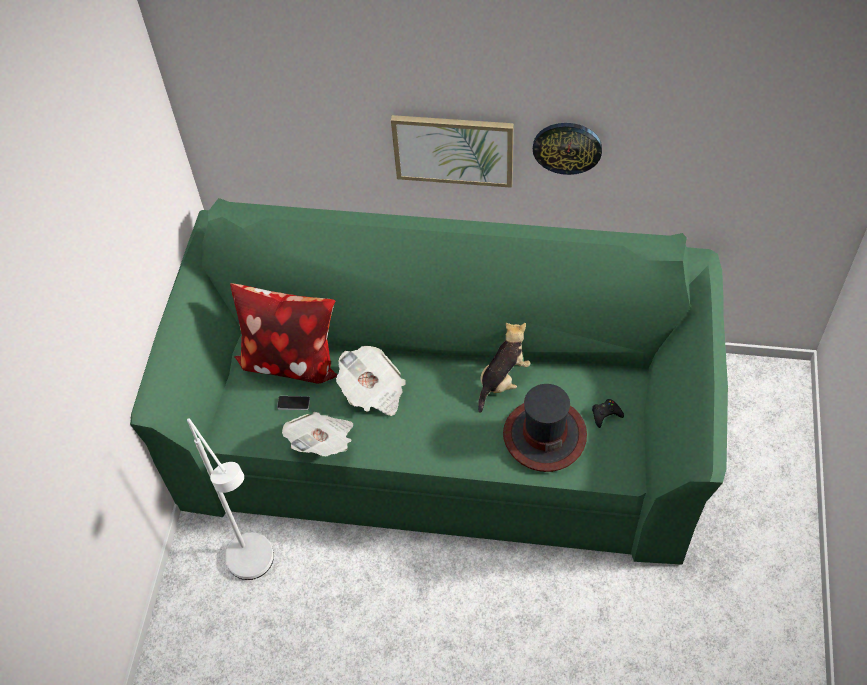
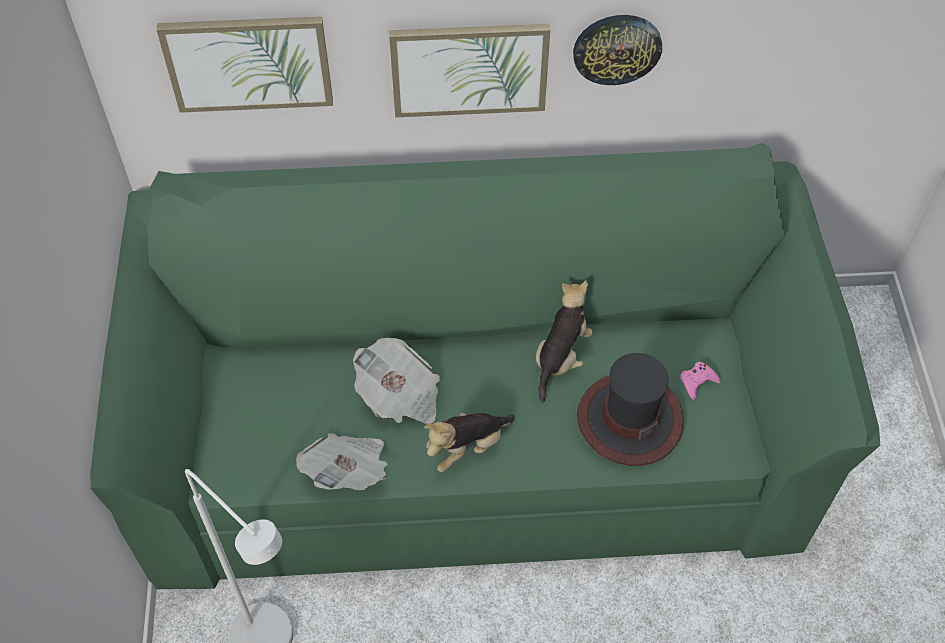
camera: 15 degrees left, 0 degrees up
(288, 127) = (248, 62): none -> picture
(289, 359) = (280, 370): pillow -> none
(293, 403) = (298, 426): phone -> none
(415, 438) = (467, 447): none -> plush toy
(606, 414) = (697, 382): black game controller -> pink game controller

